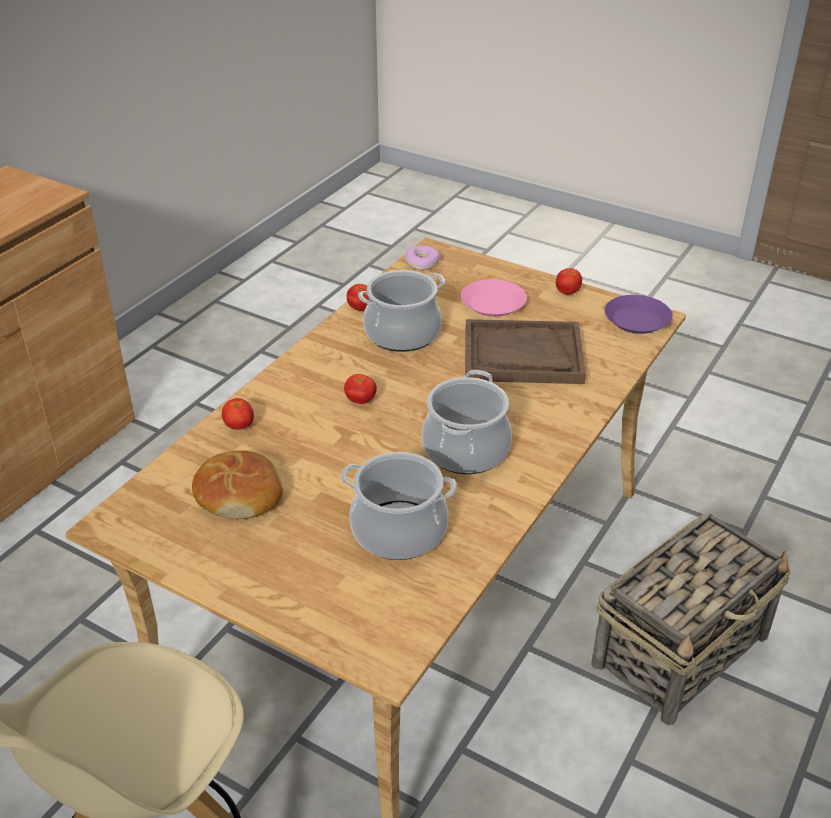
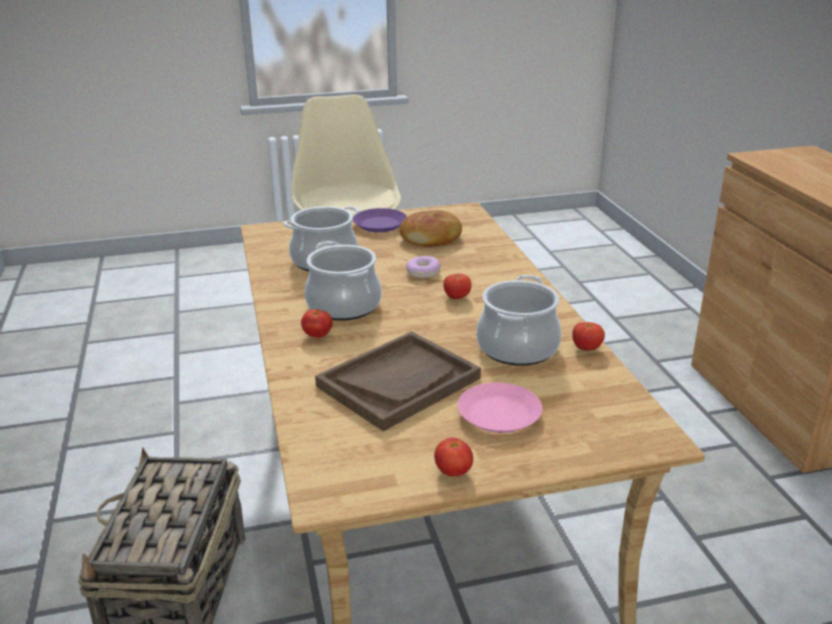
camera: 135 degrees right, 10 degrees down
(239, 426) = (495, 256): tomato -> tomato (317, 335)
(422, 263) = (637, 418): donut -> donut (423, 273)
(636, 320) = (340, 480): purple plate -> purple plate (380, 225)

